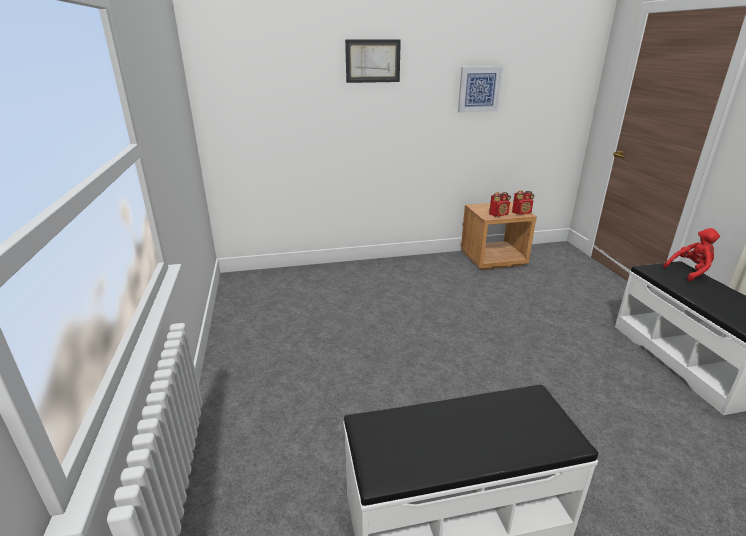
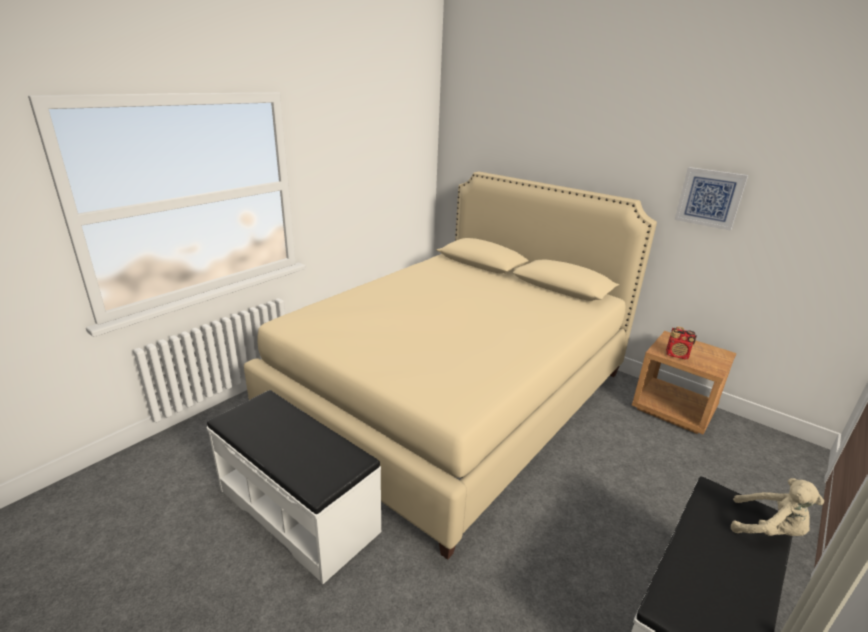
camera: 50 degrees right, 0 degrees up
(373, 61) = (585, 146): picture -> none
(380, 332) = (453, 396): none -> beige bed
(522, 213) = (712, 367): radio -> none
(690, 271) = (768, 529): red plush toy -> beige plush toy

